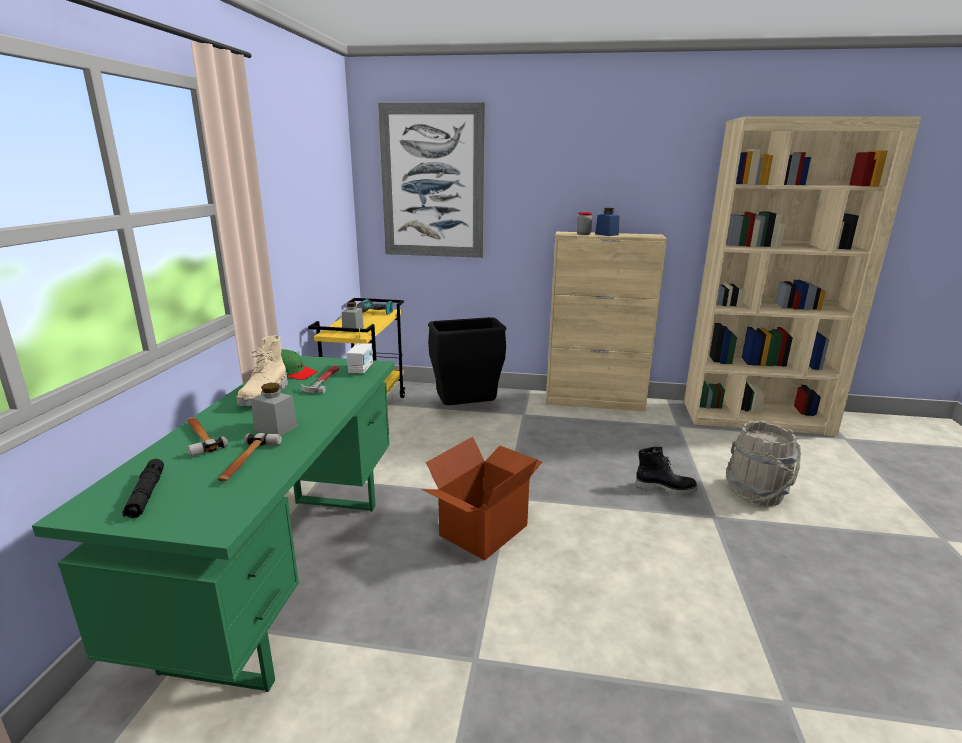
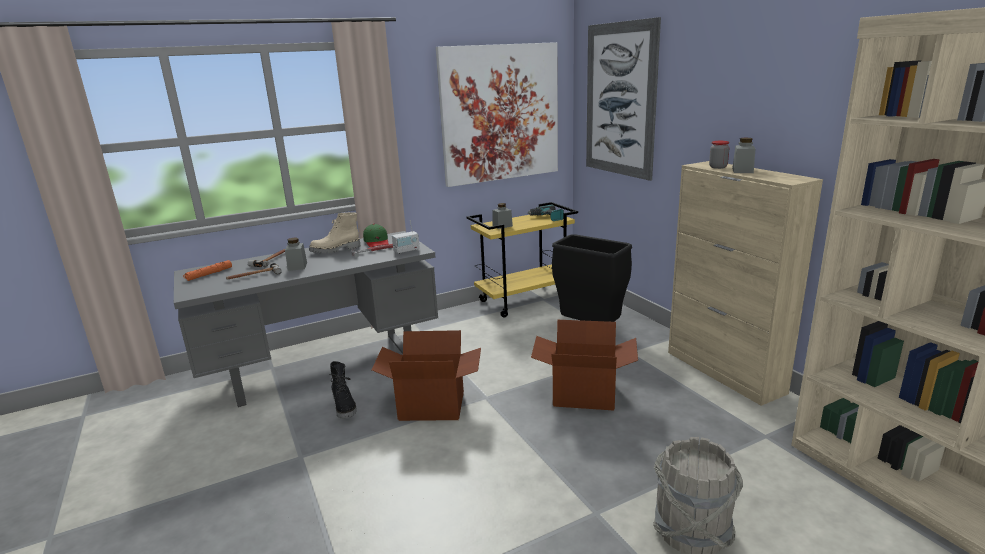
camera: 55 degrees right, 0 degrees up
(146, 494) = (209, 274): black flashlight -> orange flashlight
(286, 573) = (325, 366): green desk -> grey desk
(316, 197) = (500, 113): none -> picture
(562, 456) = (584, 395): none -> cardboard box
(606, 234) = (742, 171): blue jar -> grey jar
(665, 488) = (609, 467): black boot -> black boot (345, 406)

